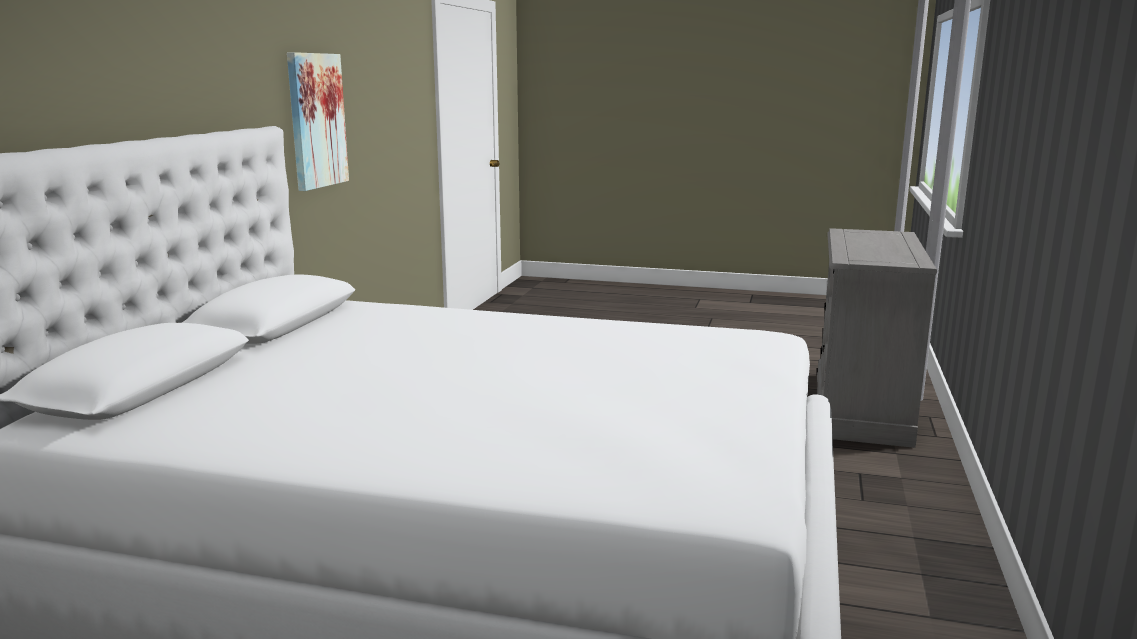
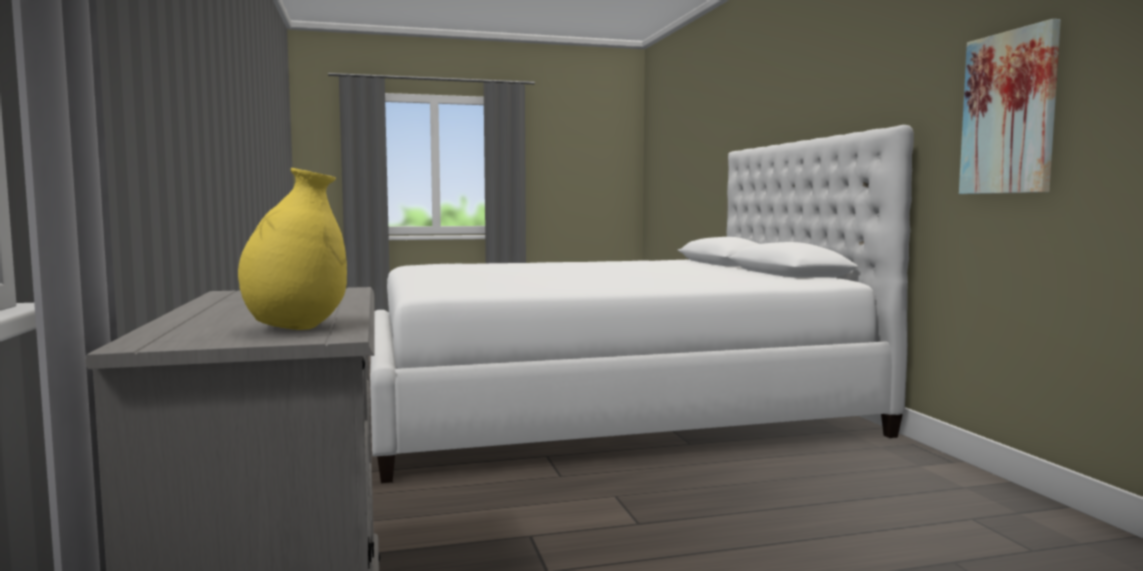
camera: 150 degrees right, 10 degrees down
(856, 234) = (296, 328): none -> yellow vase

